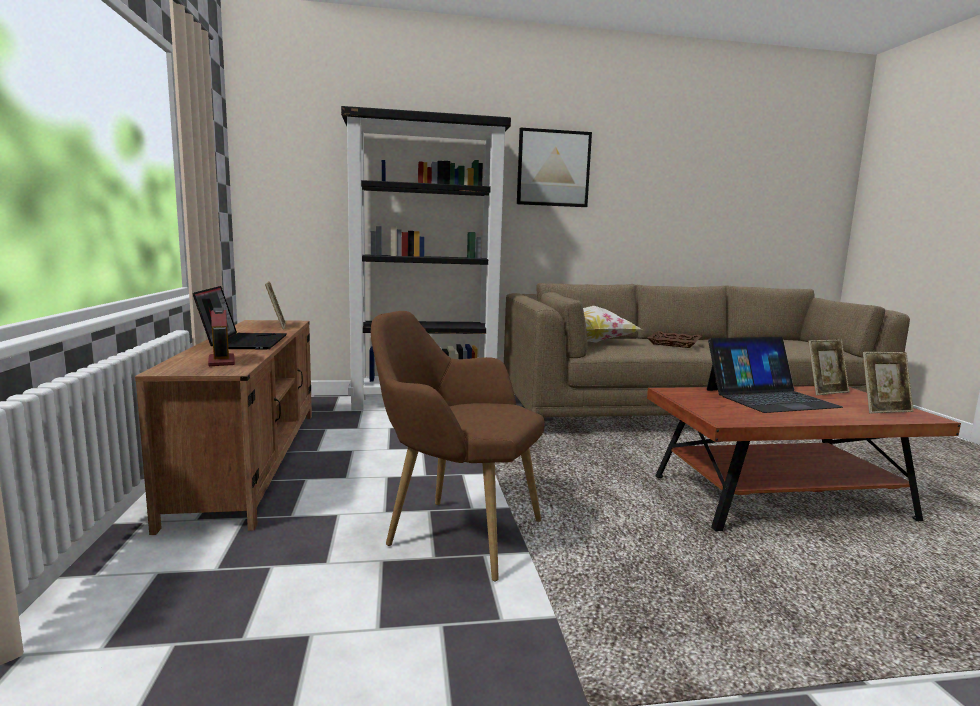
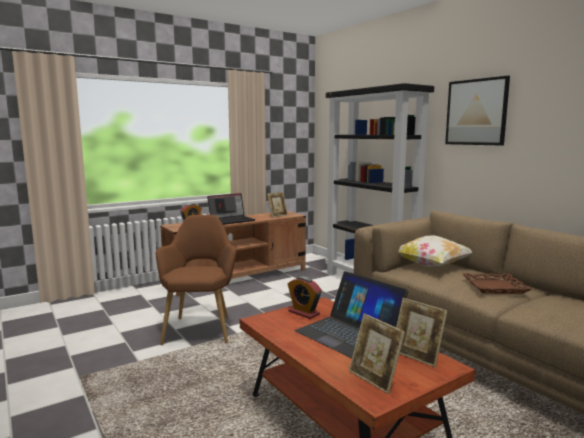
camera: 65 degrees right, 0 degrees up
(703, 401) = (304, 313): none -> alarm clock

